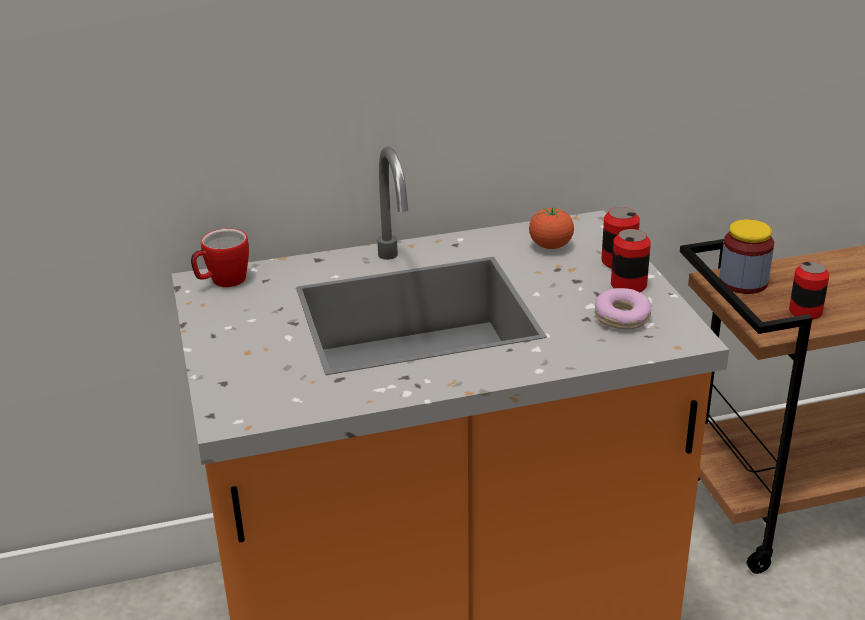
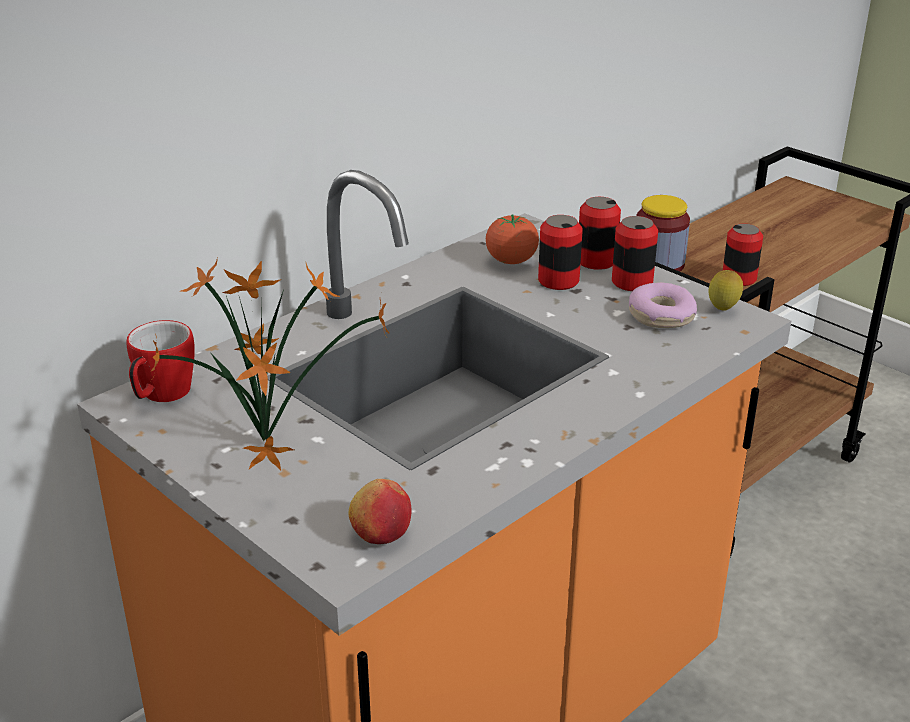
camera: 30 degrees left, 0 degrees up
(258, 328) = (268, 440): none -> potted plant
(266, 408) = (381, 533): none -> apple
(570, 270) = (558, 281): none -> can
(678, 326) = (722, 310): none -> lemon

